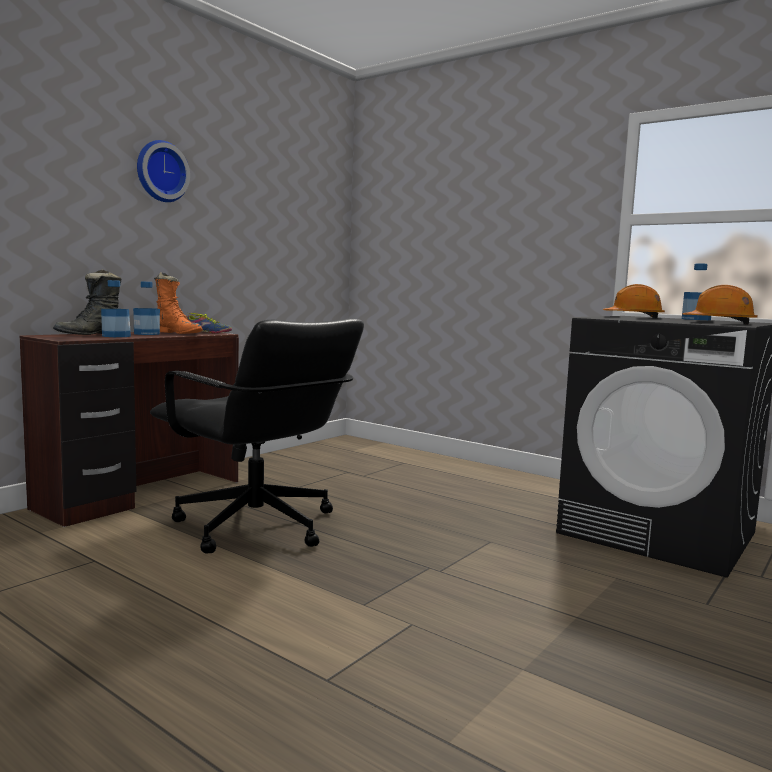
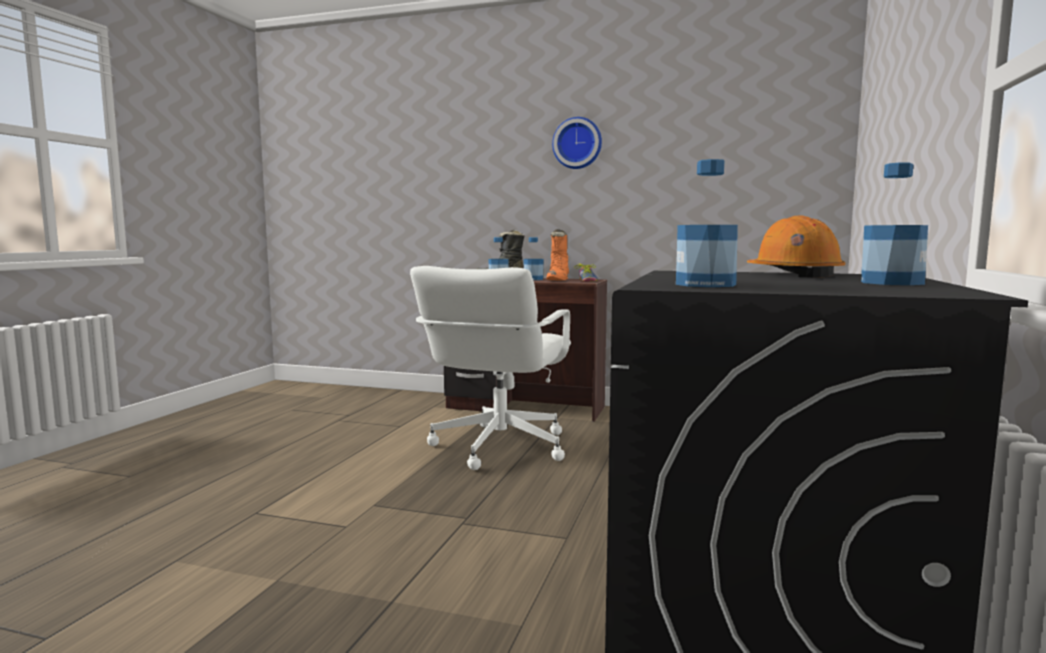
camera: 70 degrees right, 0 degrees up
(256, 527) = (498, 447): black office chair -> white office chair
(719, 323) = (705, 284): orange hard hat -> bottle

